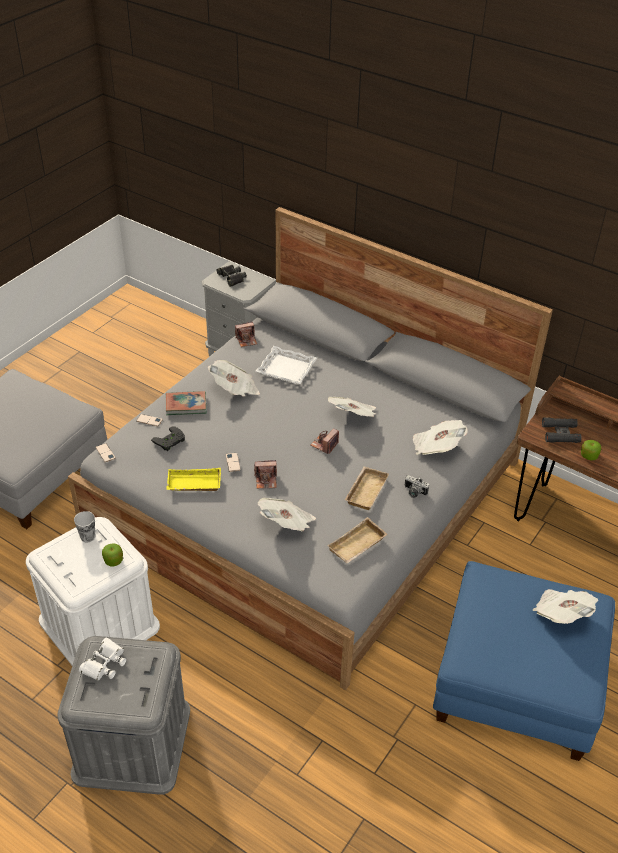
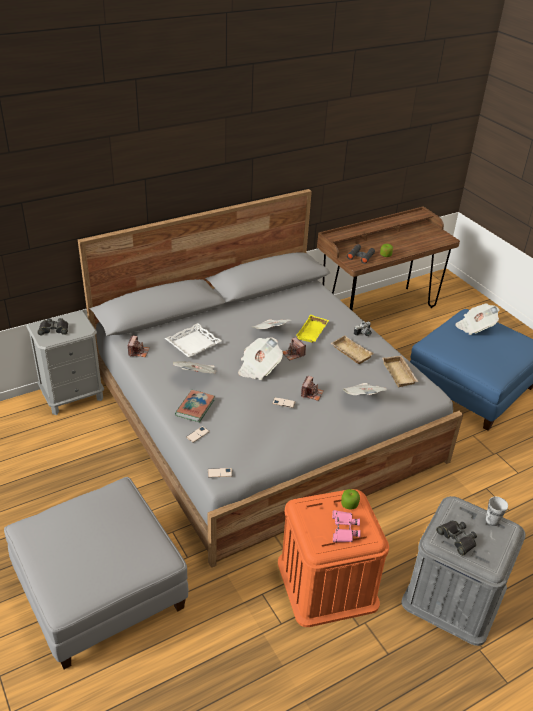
camera: 65 degrees left, 5 degrees down
(77, 565) = (344, 529): none -> pink binoculars
(88, 536) = (313, 513): cup -> cup (492, 520)
(99, 623) = (327, 583): white storage box -> orange storage box
(104, 663) = (457, 539): white binoculars -> black binoculars
(170, 441) = (238, 428): black game controller -> none
(193, 484) = (294, 431): yellow tray -> yellow tray (313, 332)
(436, 447) = (326, 310): newspaper -> newspaper (258, 368)

